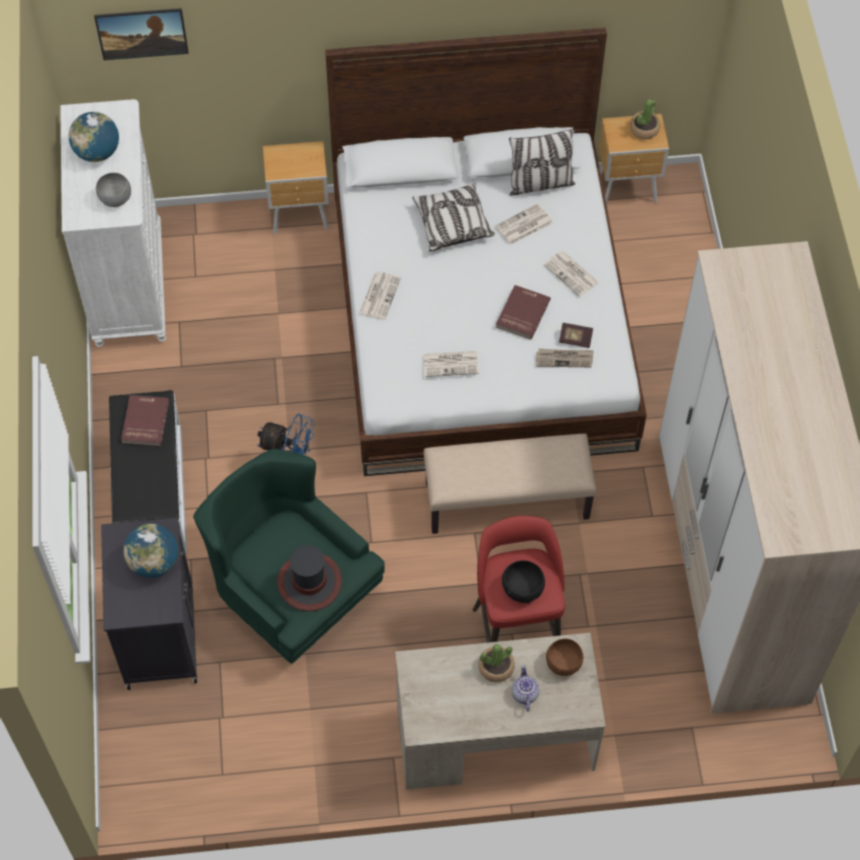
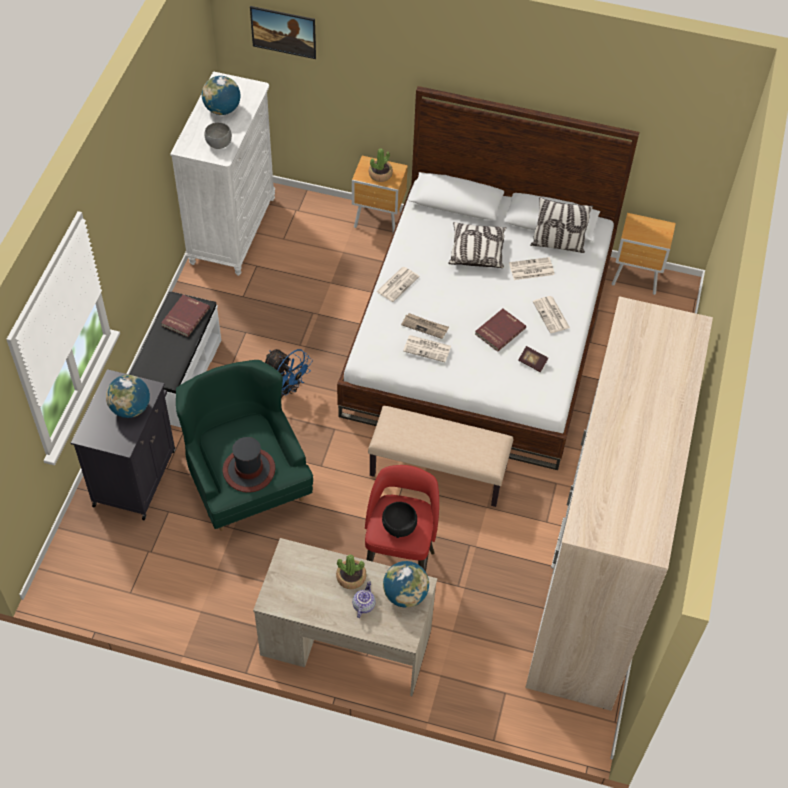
camera: 20 degrees right, 5 degrees down
(564, 359) = (517, 374): newspaper -> newspaper (425, 326)
(564, 664) = (405, 594): brown bowl -> globe
(644, 129) = (656, 230): potted plant -> potted plant (380, 174)

